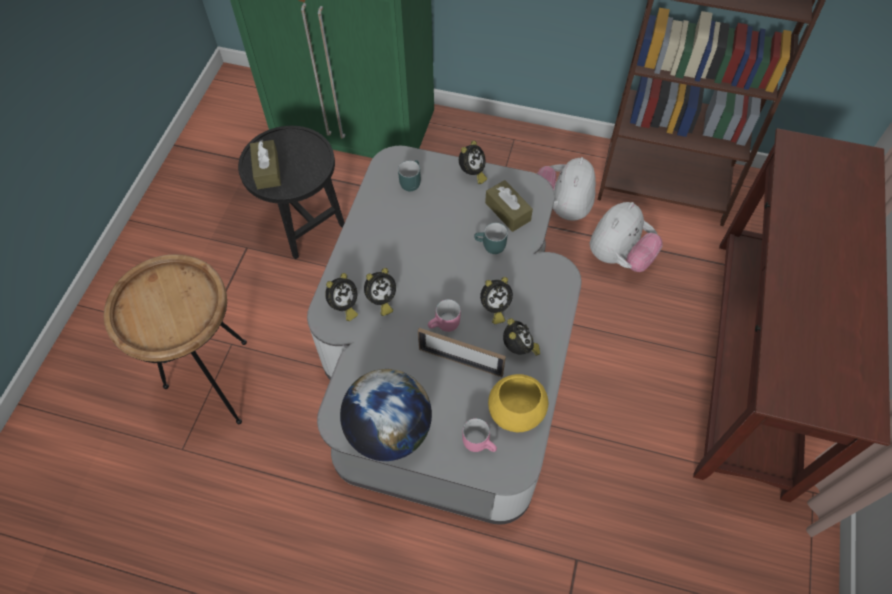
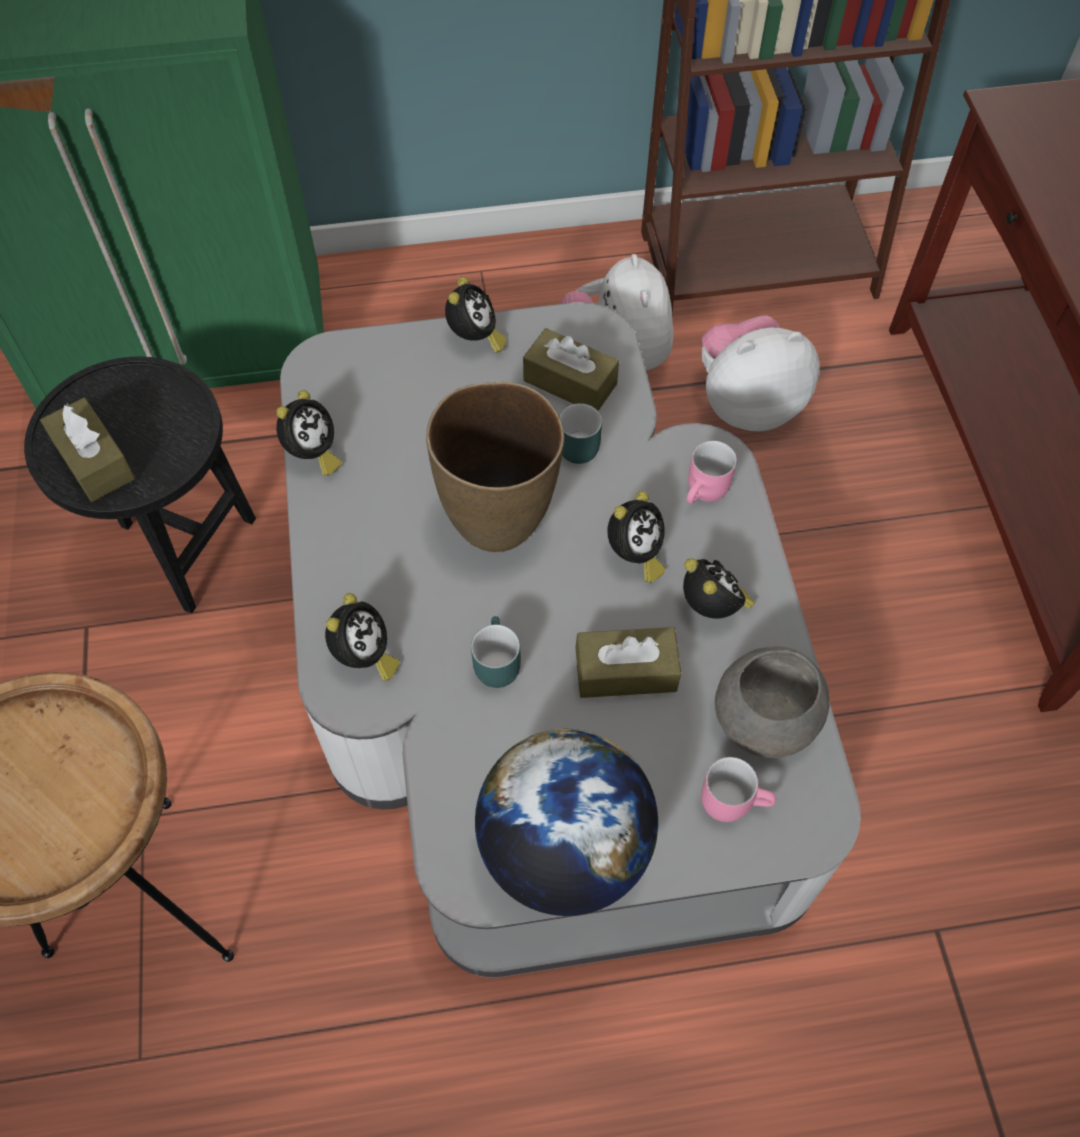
camera: 25 degrees left, 0 degrees up
(381, 300) = (427, 619): alarm clock -> alarm clock (312, 454)
(410, 181) = (371, 389): turquoise mug -> turquoise mug (493, 662)
(438, 266) = (498, 519): none -> brown vase
(445, 325) = (566, 619): pink mug -> pink mug (706, 493)
(460, 361) = (626, 671): picture frame -> brown tissue box
(517, 410) = (767, 716): yellow bowl -> grey bowl
(619, 256) = (747, 403): plush toy -> plush toy turned 120 degrees counterclockwise

